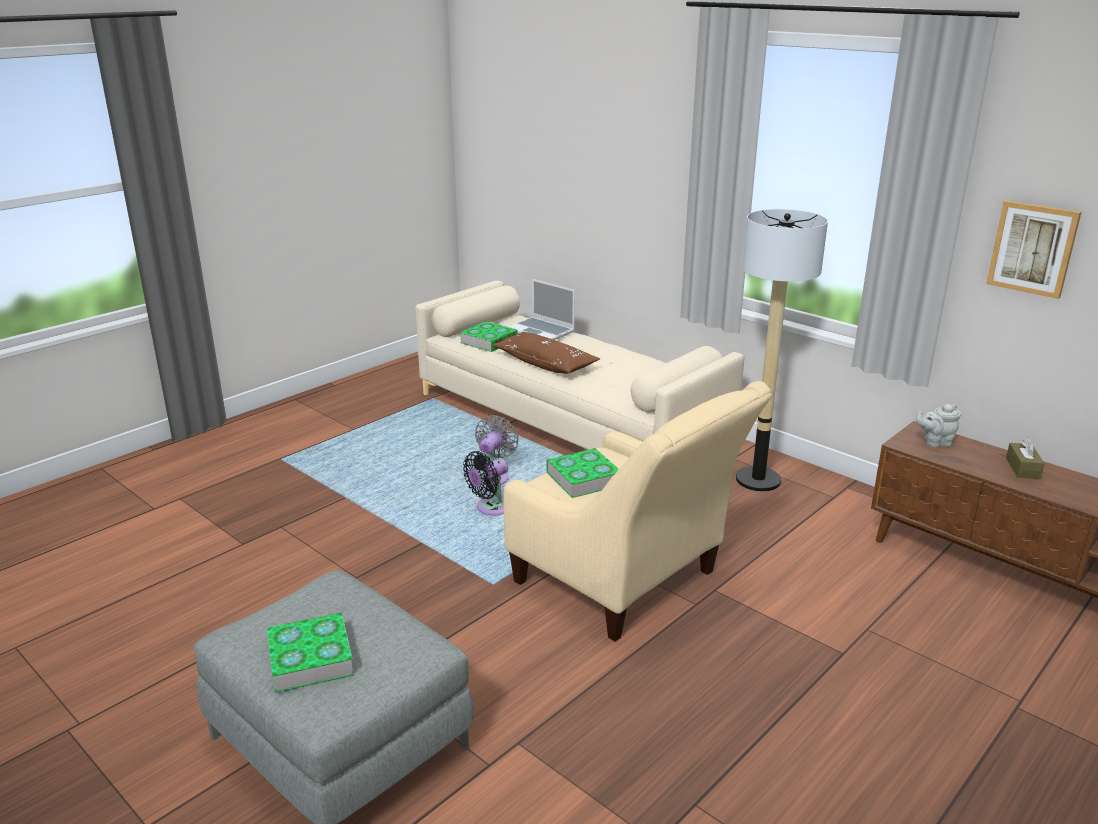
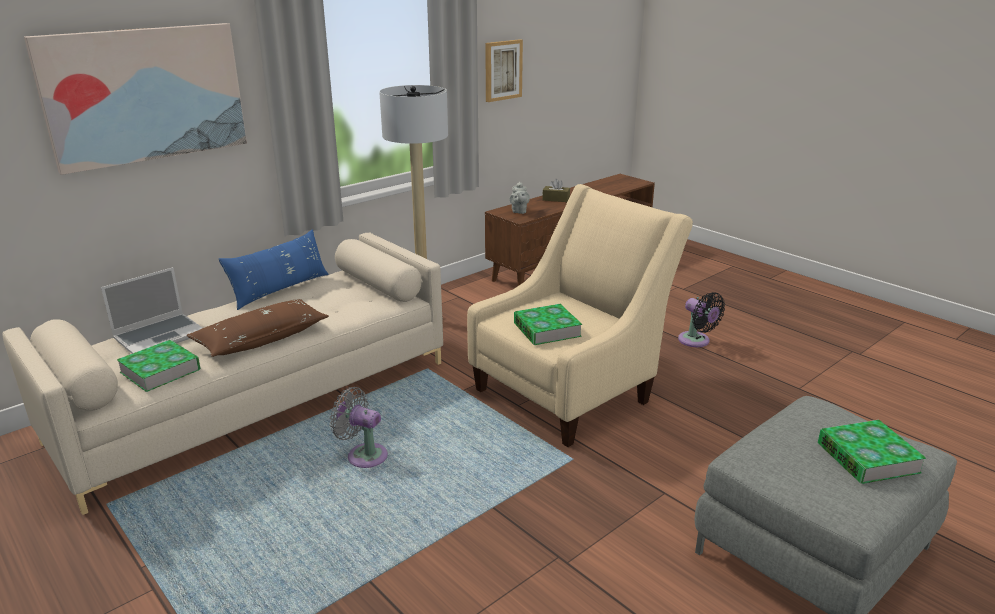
camera: 85 degrees left, 0 degrees up
(491, 508) = (432, 458): black fan -> black fan (696, 341)
(620, 154) = (145, 94): none -> picture
(642, 356) = (280, 290): none -> blue pillow

